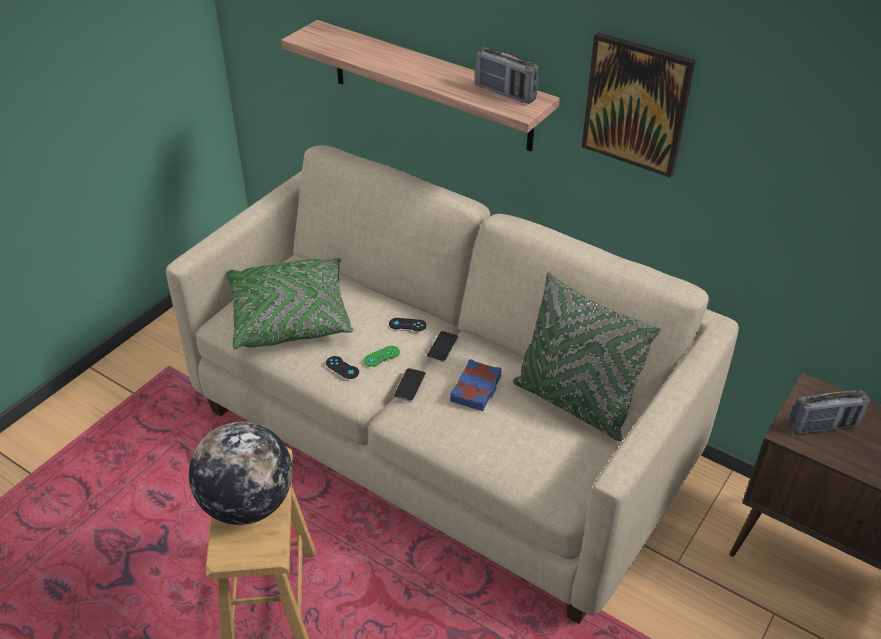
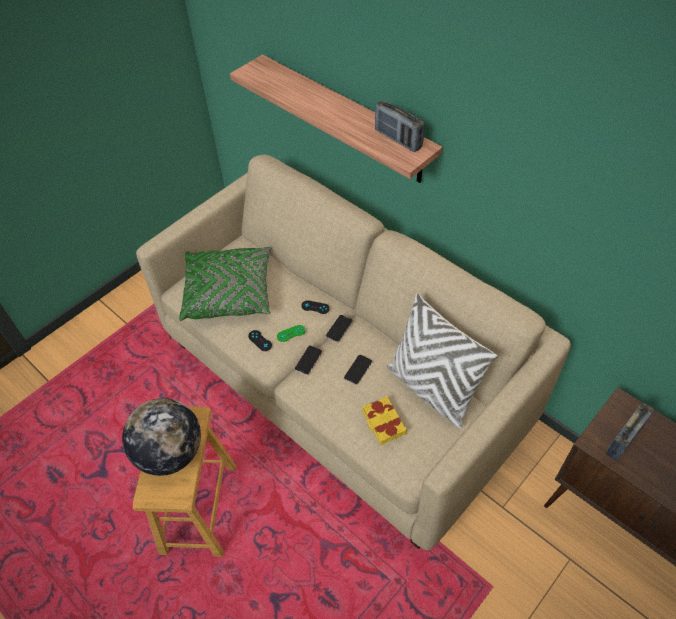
camera: 10 degrees right, 10 degrees up
(476, 389) = (358, 370): blue book -> phone
(521, 445) = (383, 423): none -> yellow book
(574, 403) = (431, 389): green pillow -> white pillow
(636, 104) = (502, 163): picture -> none
(822, 426) = (624, 439): radio -> radio turned 45 degrees counterclockwise

